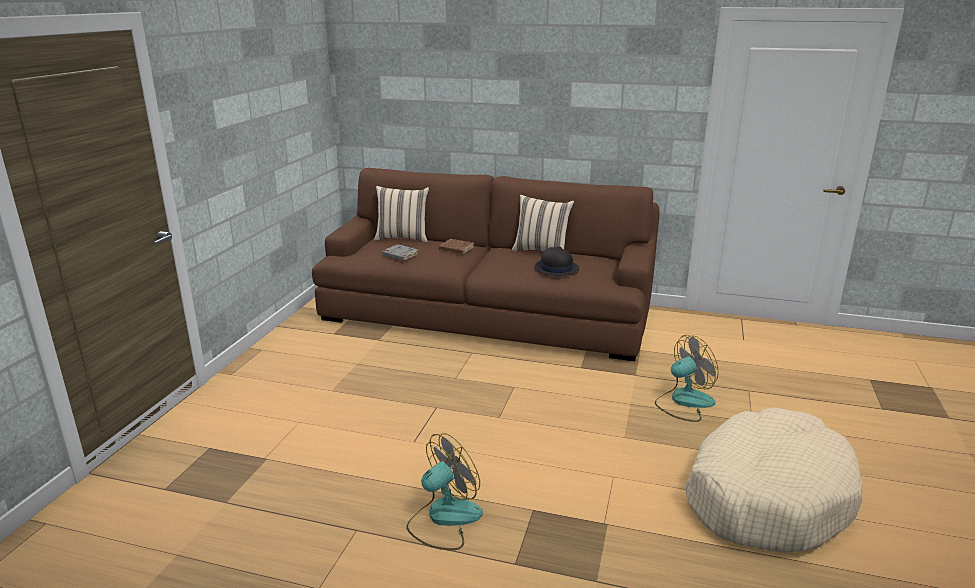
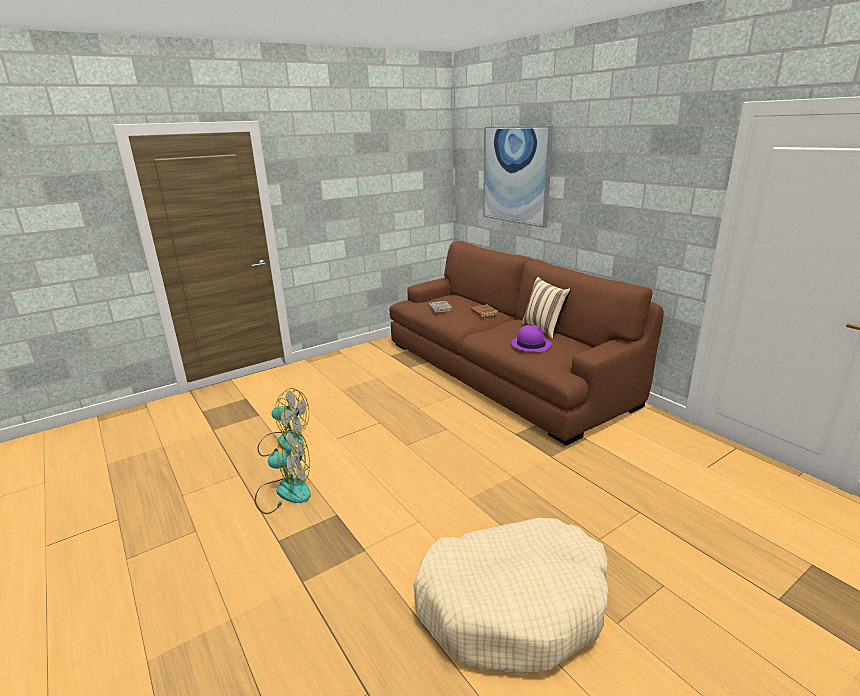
camera: 40 degrees right, 0 degrees up
(403, 238) = (462, 298): beige pillow -> none
(446, 80) = (516, 175): none -> picture
(556, 268) = (530, 344): black hat -> purple hat
(684, 402) = (560, 494): fan -> fan (284, 441)

